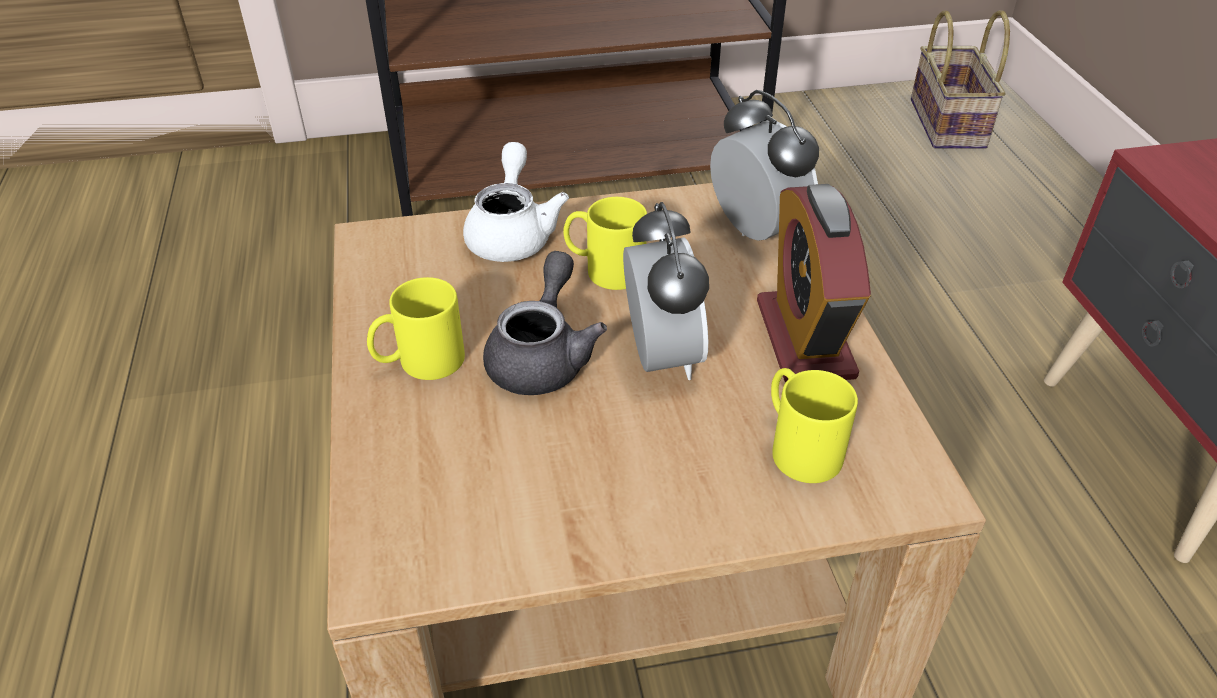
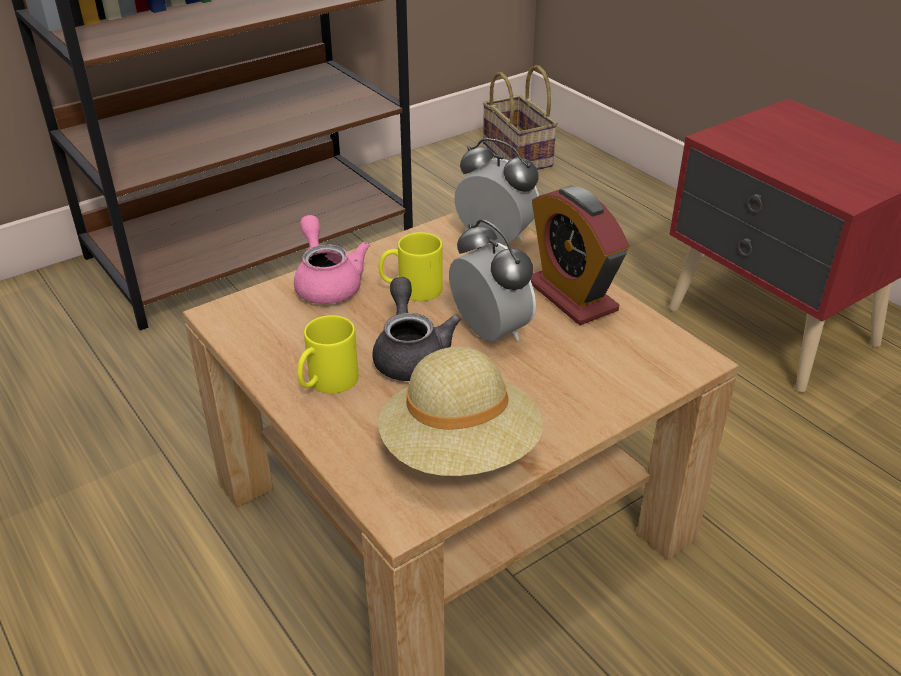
camera: 25 degrees left, 5 degrees down
(509, 511) = (460, 451): none -> beige hat
(512, 233) = (327, 283): white teapot -> pink teapot
(797, 446) = (609, 358): yellow mug -> none

